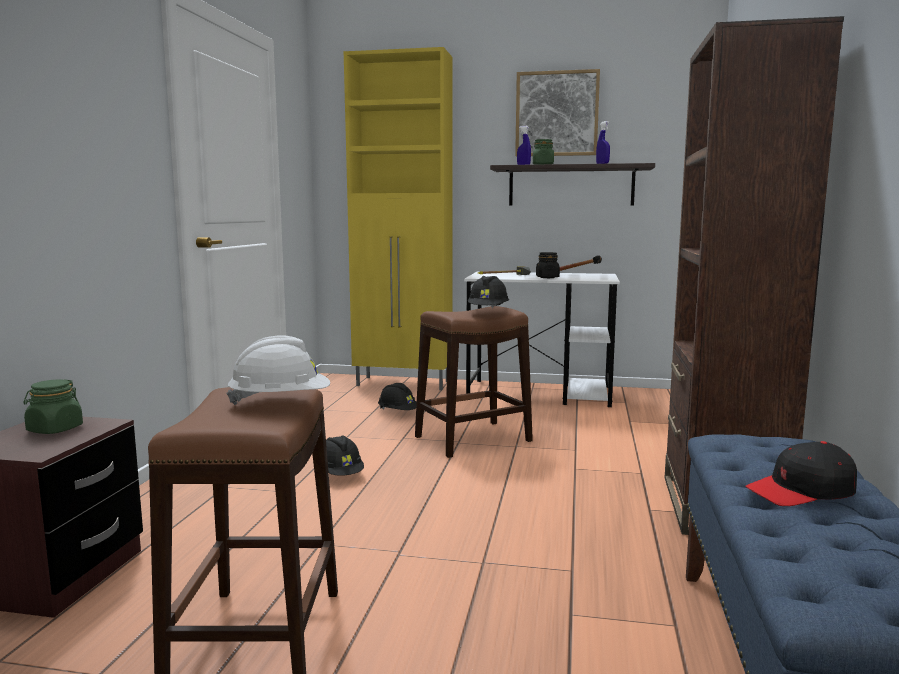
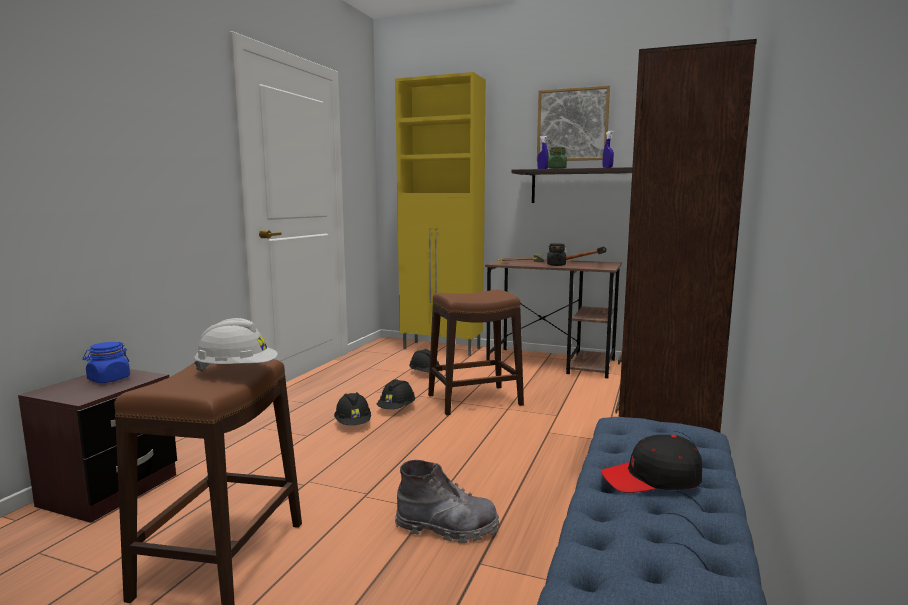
camera: 10 degrees right, 0 degrees up
(55, 429) = (109, 379): green jar -> blue jar
(488, 311) = (486, 294): black hard hat -> black hard hat (396, 409)
(514, 580) = (447, 528): none -> grey boot
(541, 393) = (552, 362): white desk -> brown desk

